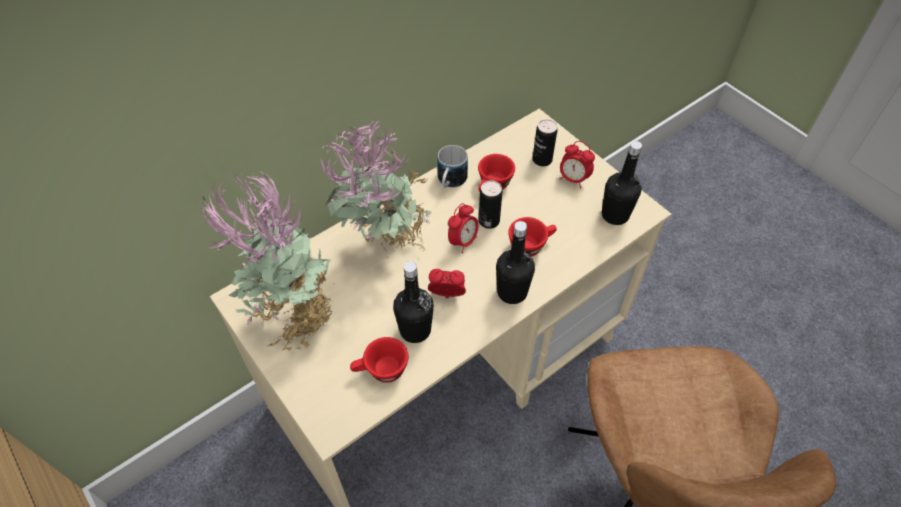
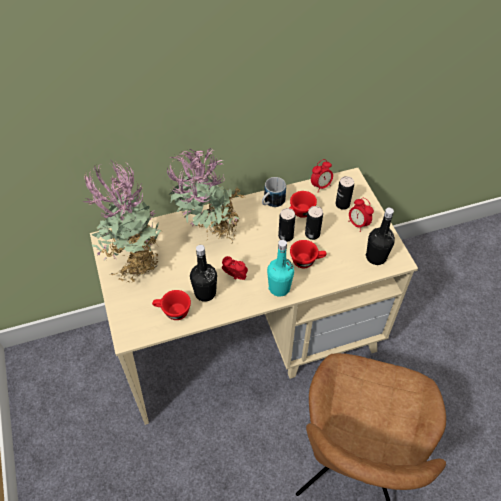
camera: 20 degrees right, 0 degrees up
(463, 241) = (262, 245): alarm clock -> alarm clock (321, 186)
(512, 292) = (279, 288): black bottle -> turquoise bottle
(522, 208) = (312, 234): none -> can

